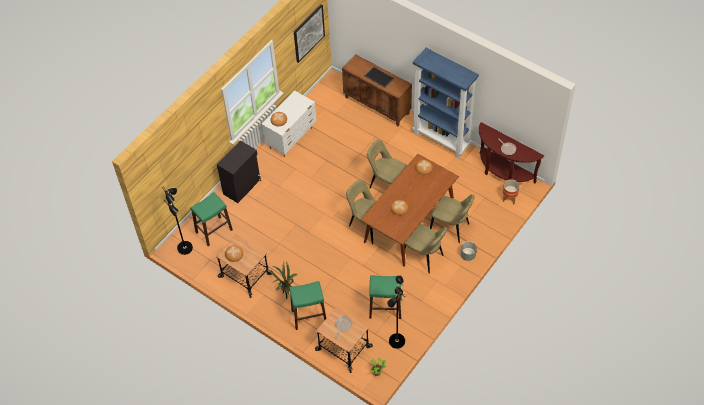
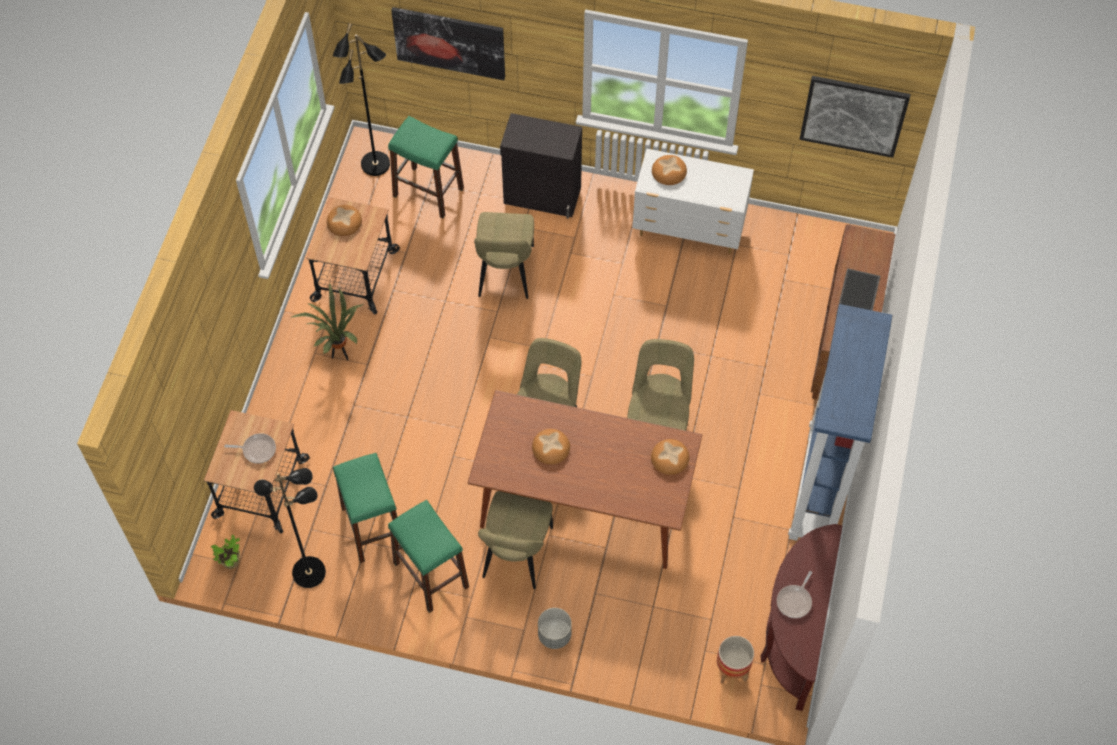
camera: 65 degrees right, 5 degrees up
(182, 161) = (449, 42): none -> picture
(309, 316) = (308, 407): green stool -> green stool (431, 575)
(451, 228) = (606, 582): beige chair -> beige chair (505, 274)

